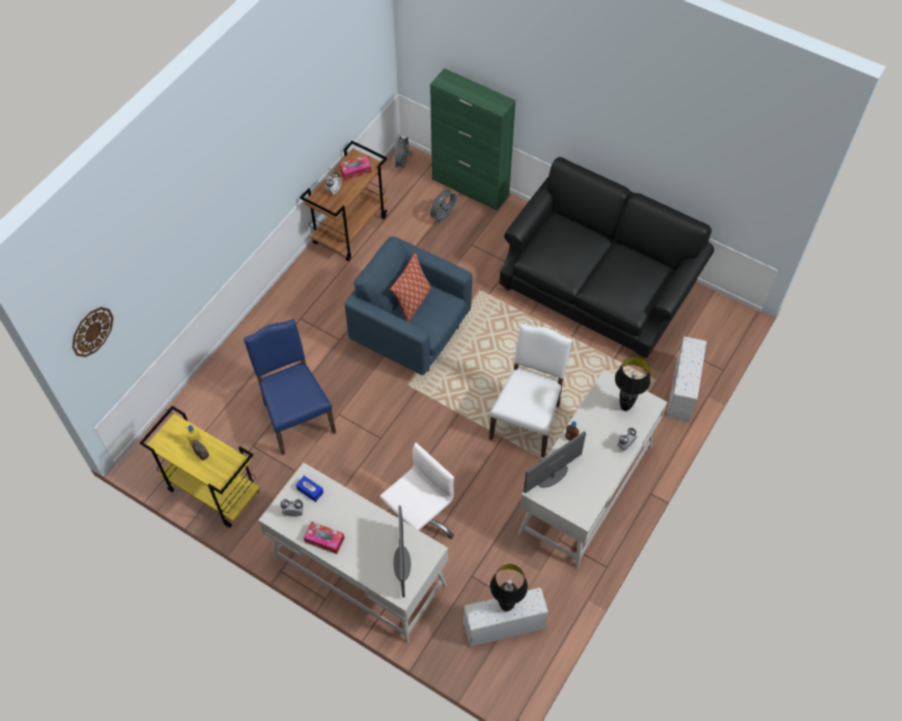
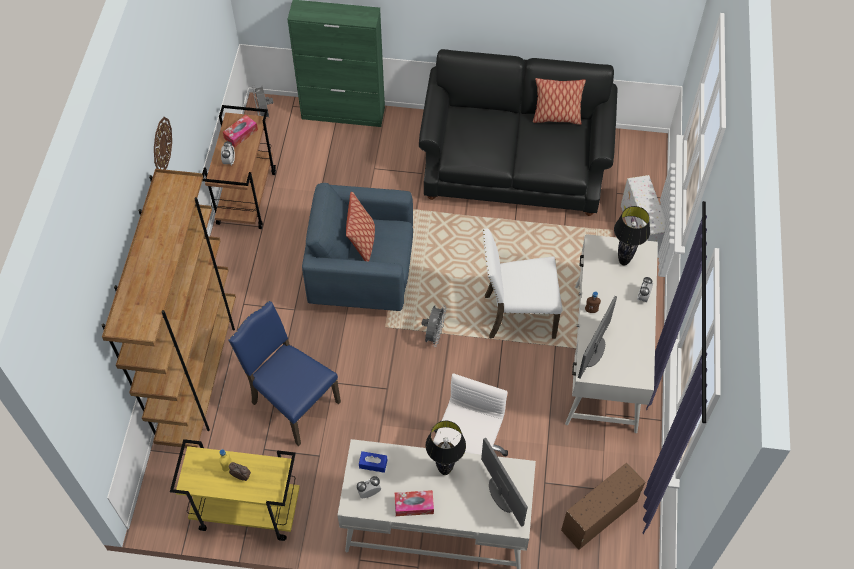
camera: 25 degrees left, 0 degrees up
(92, 331) = (88, 392): wall clock -> wall clock (161, 145)
(234, 363) = (199, 375): none -> brown bookcase
(443, 216) = (332, 151): grey fan -> grey fan (434, 335)
(502, 626) = (598, 516): white storage box -> brown storage box
(506, 607) = (605, 494): black table lamp -> black table lamp (444, 470)
(527, 421) = (517, 315): white chair -> white chair turned 90 degrees counterclockwise
(643, 257) = (556, 118): none -> pillow

